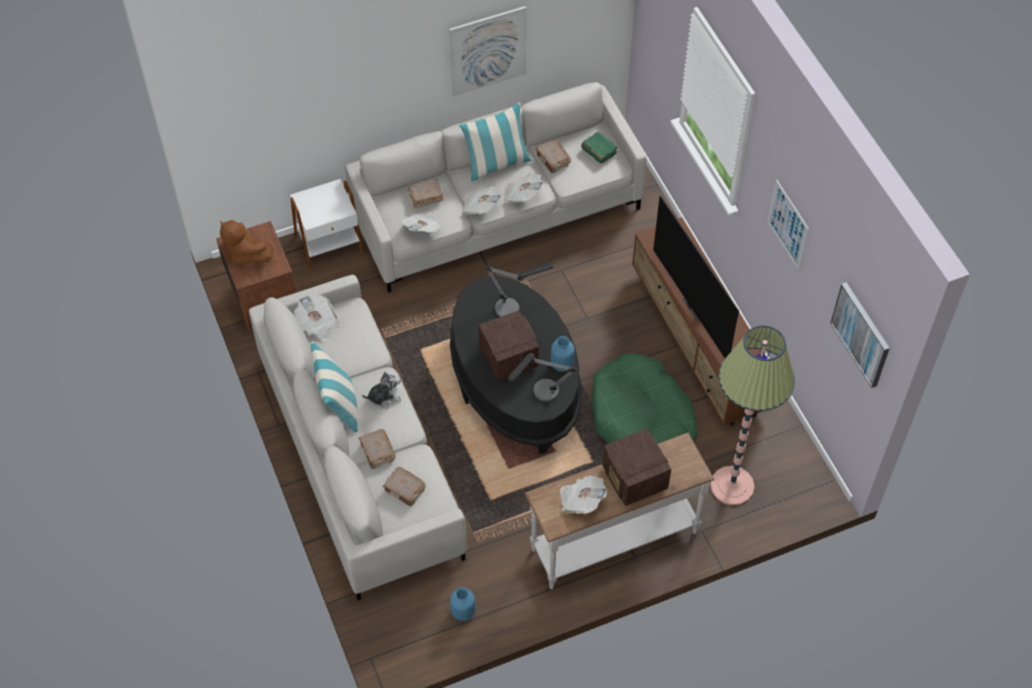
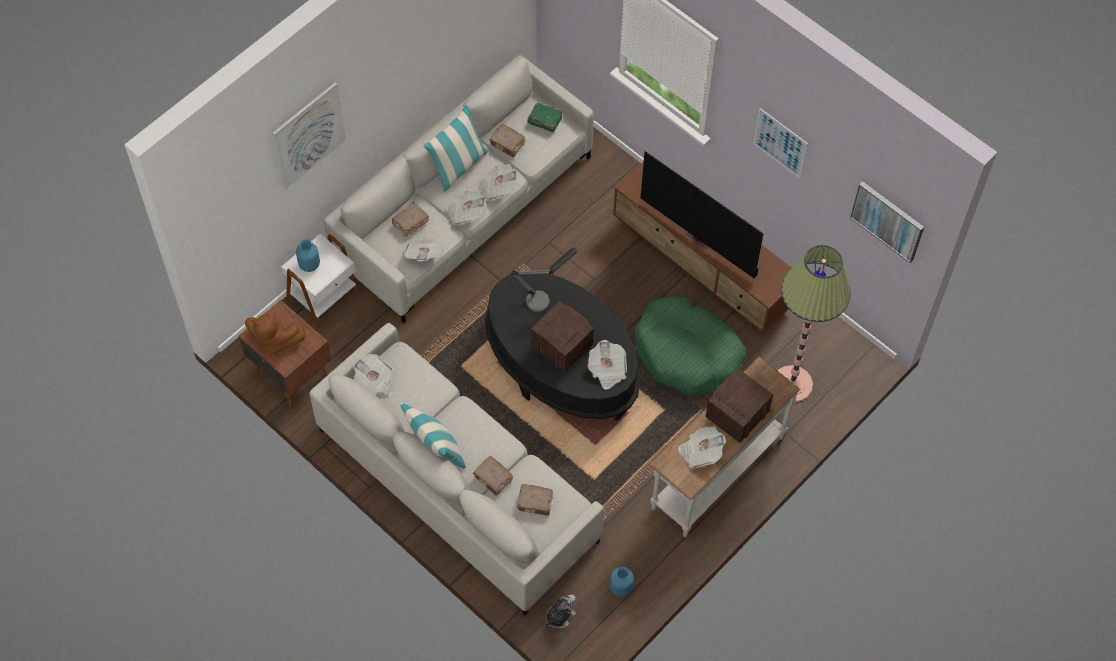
camera: 25 degrees left, 5 degrees up
(384, 397) = (472, 426): plush toy -> plush toy (559, 616)
(488, 51) = (427, 67): picture -> picture (309, 135)
(540, 395) = (607, 370): table lamp -> newspaper
(562, 364) = (611, 334): blue vase -> blue vase (309, 264)
(635, 479) = (736, 415): radio -> radio turned 90 degrees clockwise

